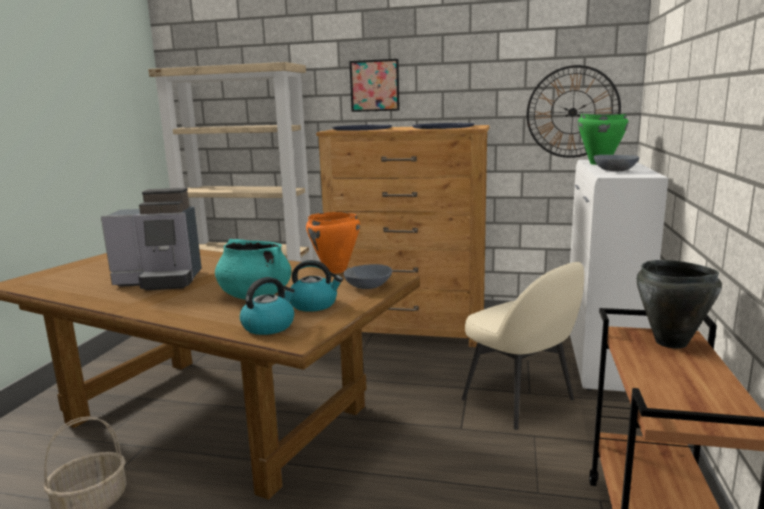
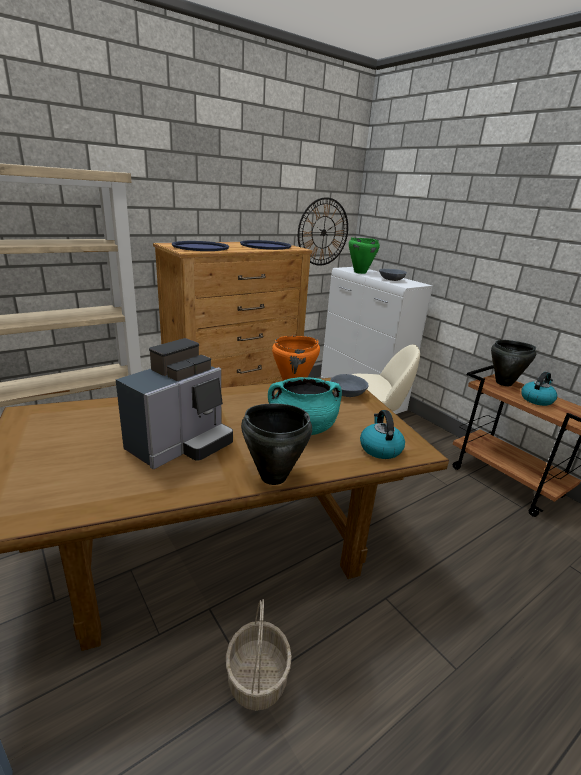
camera: 50 degrees left, 10 degrees up
(154, 312) = (273, 476): none -> black cooking pot
(314, 304) = (358, 420): kettle -> kettle (536, 399)
(374, 85) = (184, 201): picture -> none

